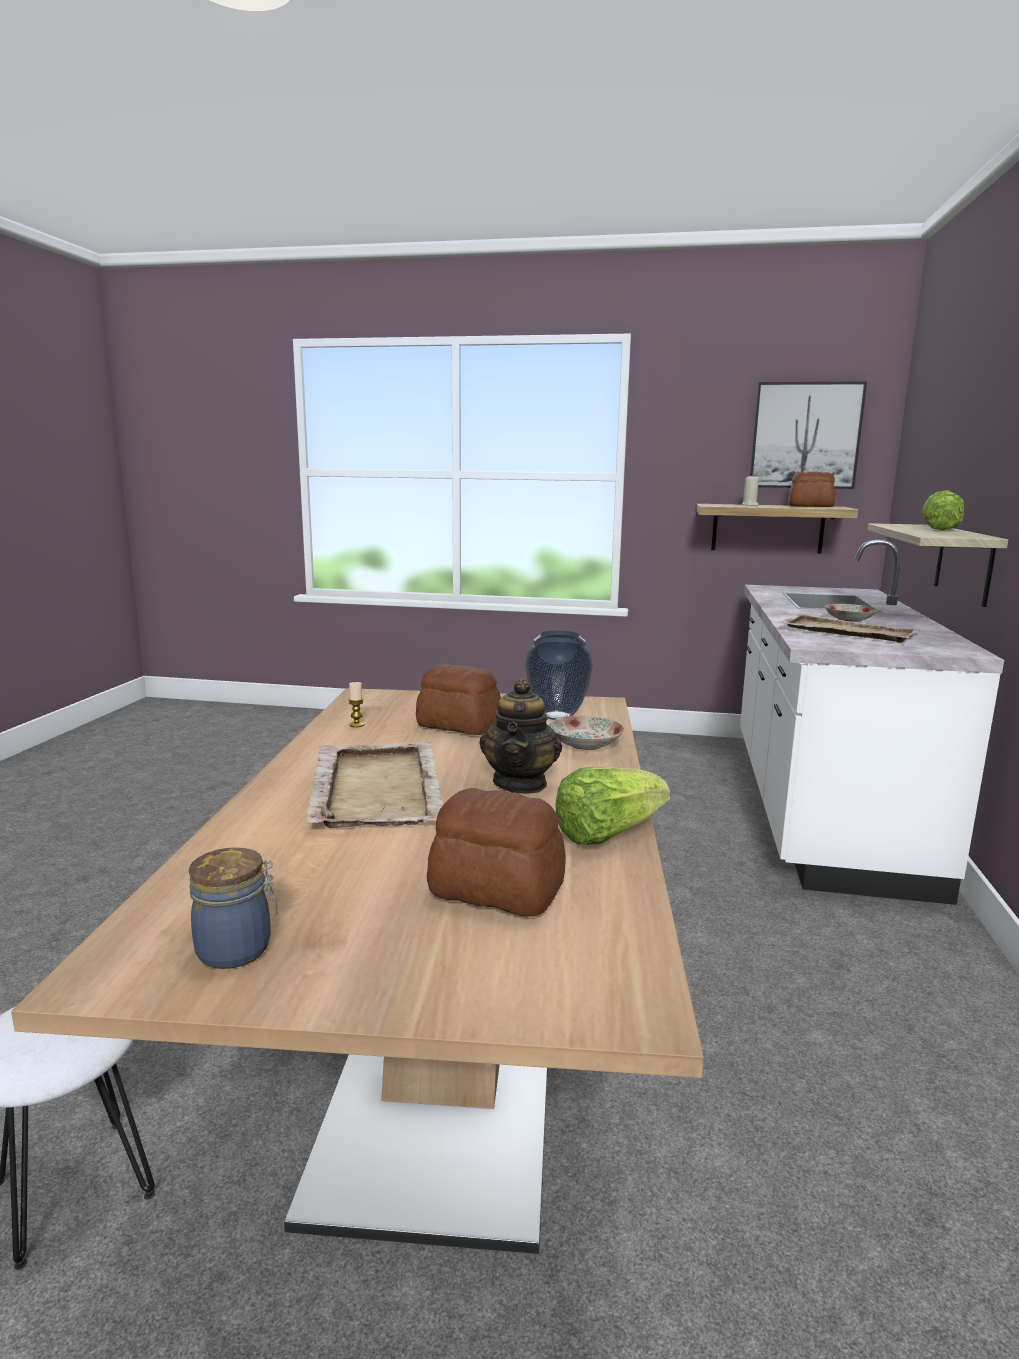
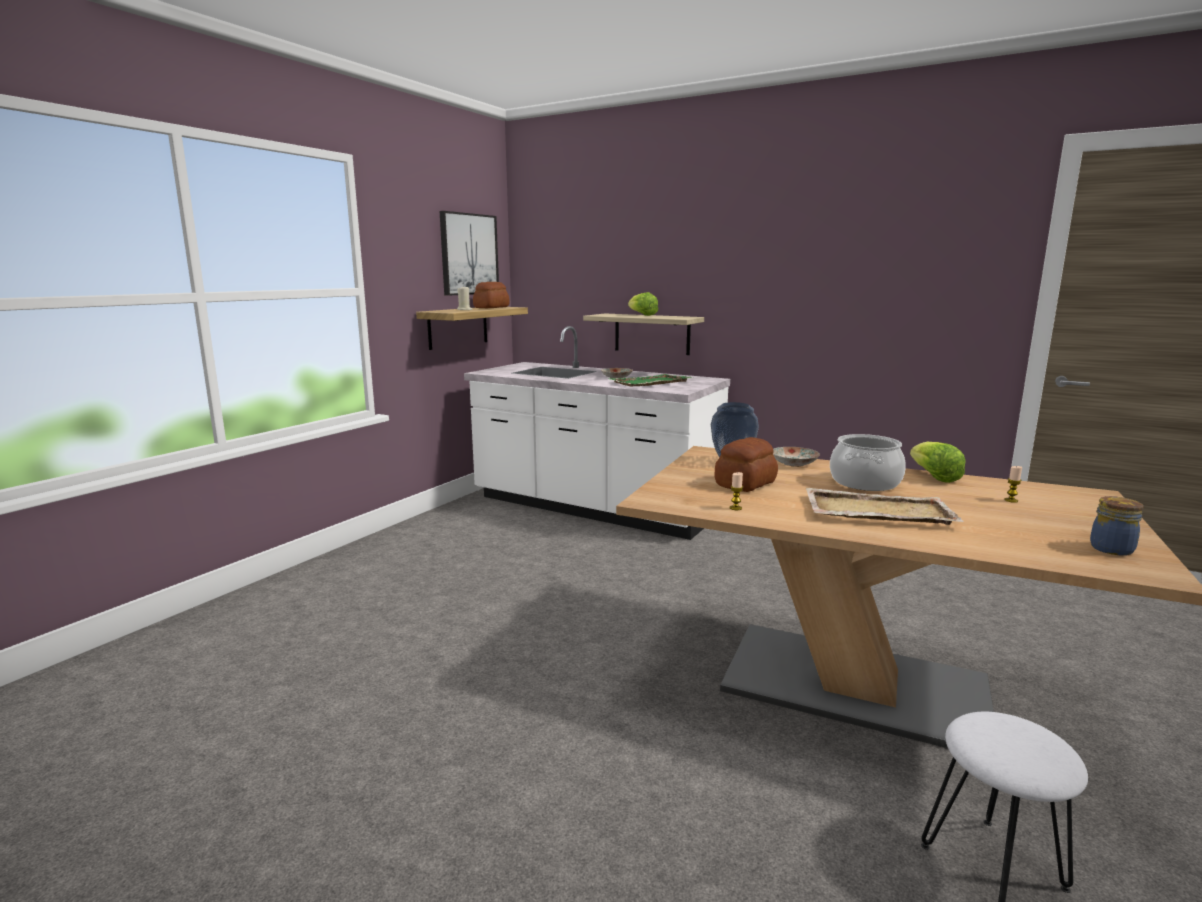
camera: 70 degrees left, 0 degrees up
(497, 890) = (1011, 500): bread -> candle
(521, 783) = (864, 482): teapot -> cooking pot
(846, 631) = (649, 382): beige tray -> green tray

